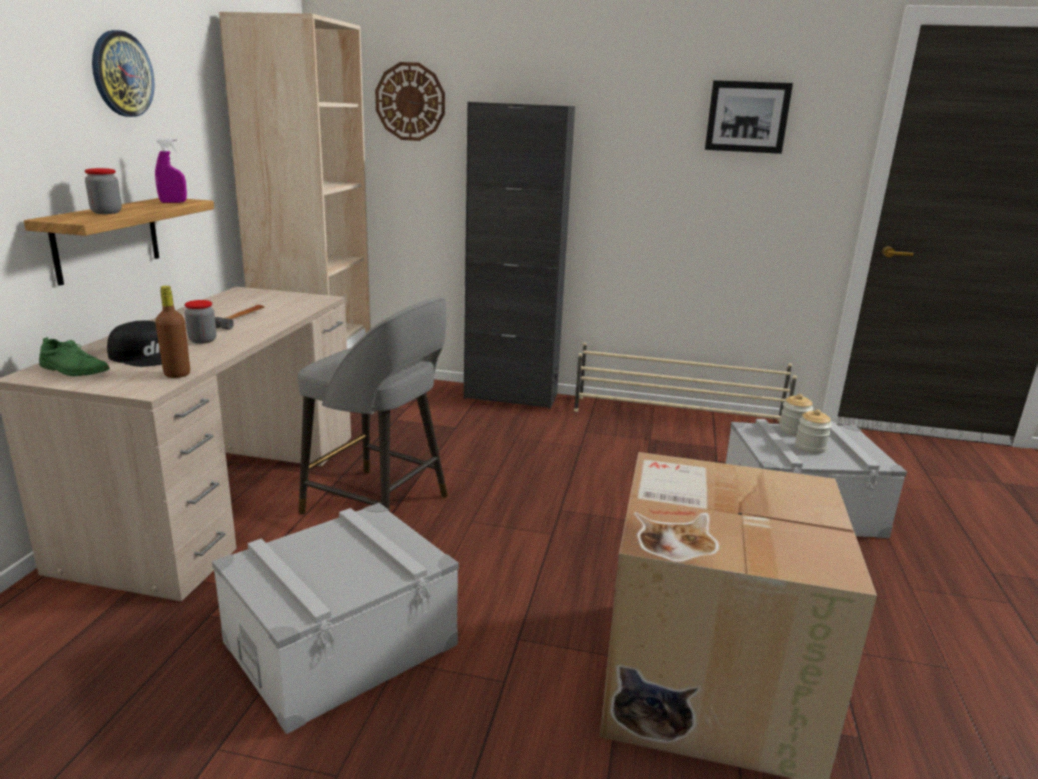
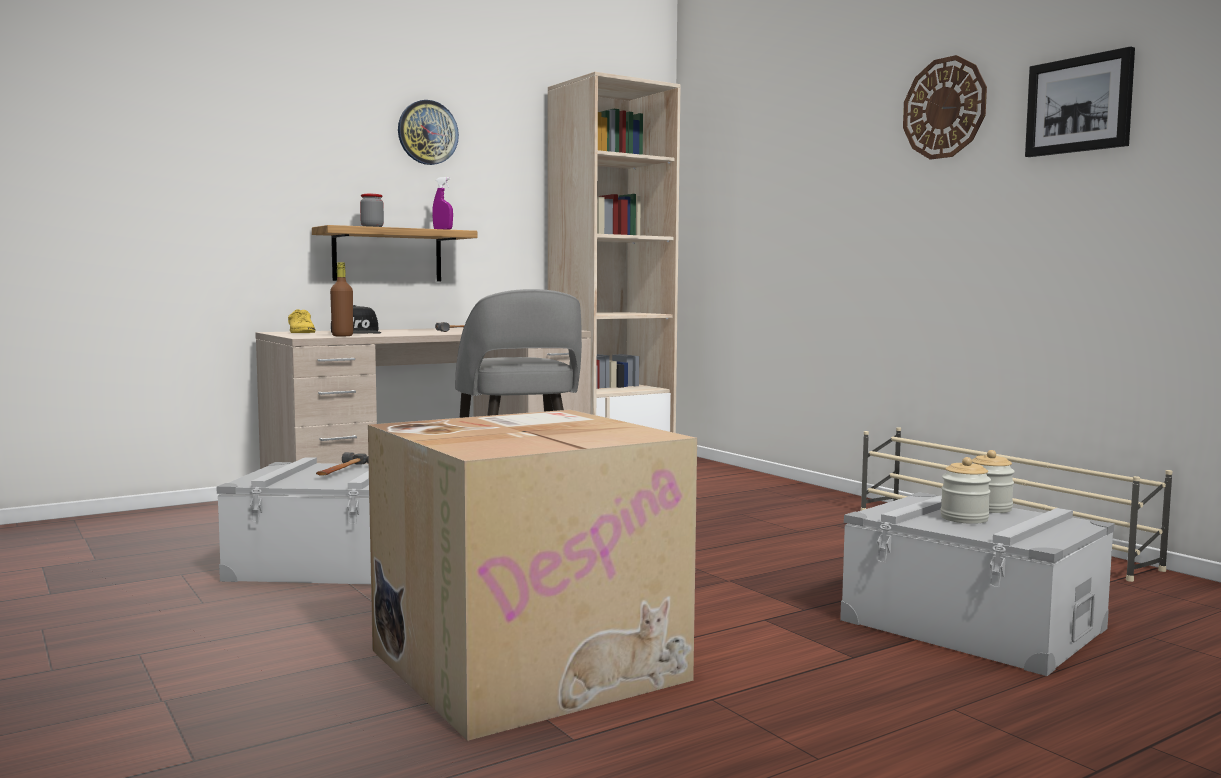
camera: 45 degrees right, 15 degrees down
(74, 370) = (301, 332): green shoe -> yellow shoe
(202, 340) = (409, 332): jar -> none
(333, 551) = (341, 471): none -> hammer
(410, 102) = (746, 156): wall clock -> wall clock (944, 108)
(510, 396) = (811, 492): black cabinet -> none

